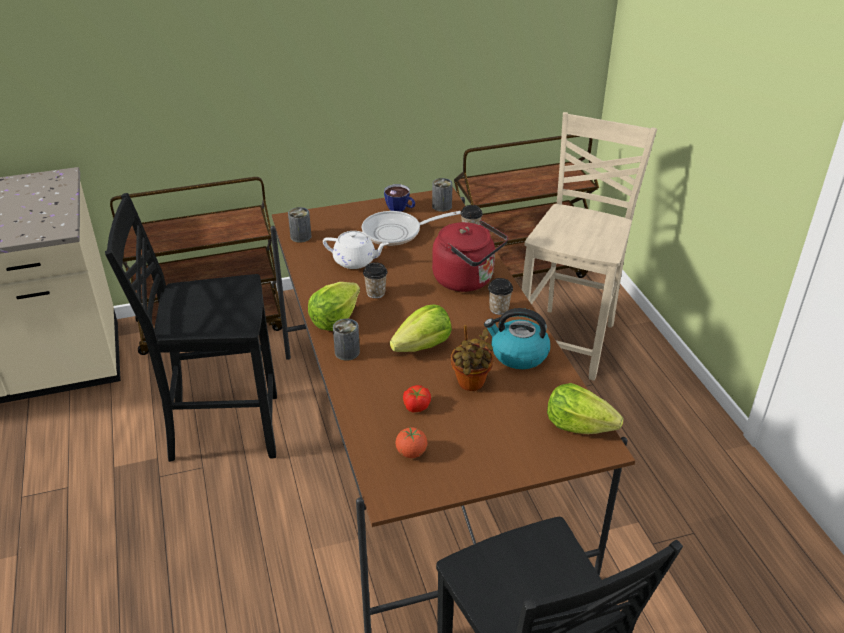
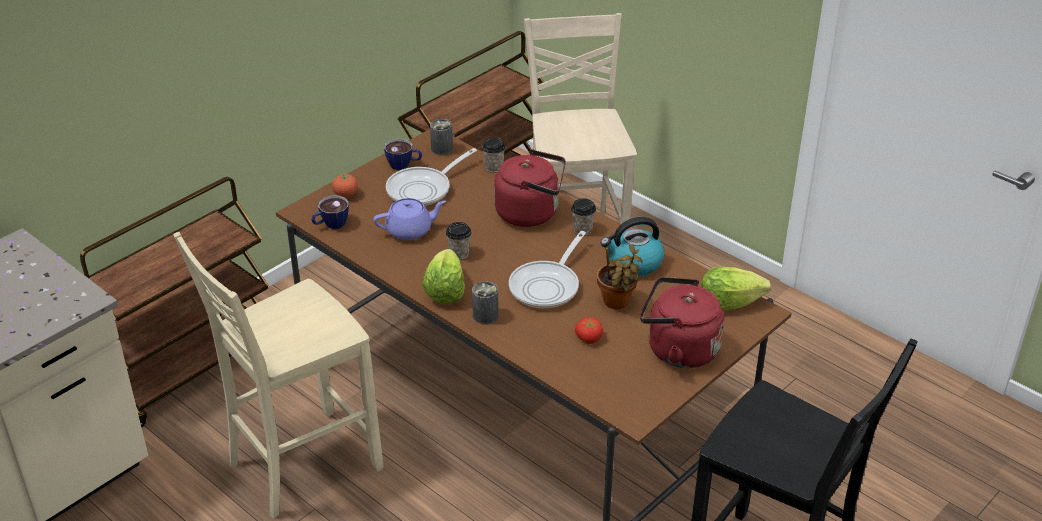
camera: 30 degrees left, 0 degrees up
(221, 428) = (300, 465): black chair -> beige chair
(301, 236) = (330, 225): can -> cup
(355, 261) = (410, 230): white teapot -> purple teapot
(411, 453) = (619, 376): tomato -> tomato (346, 195)
(423, 346) = (547, 286): lettuce -> frying pan
(488, 450) = (678, 349): none -> red kettle

